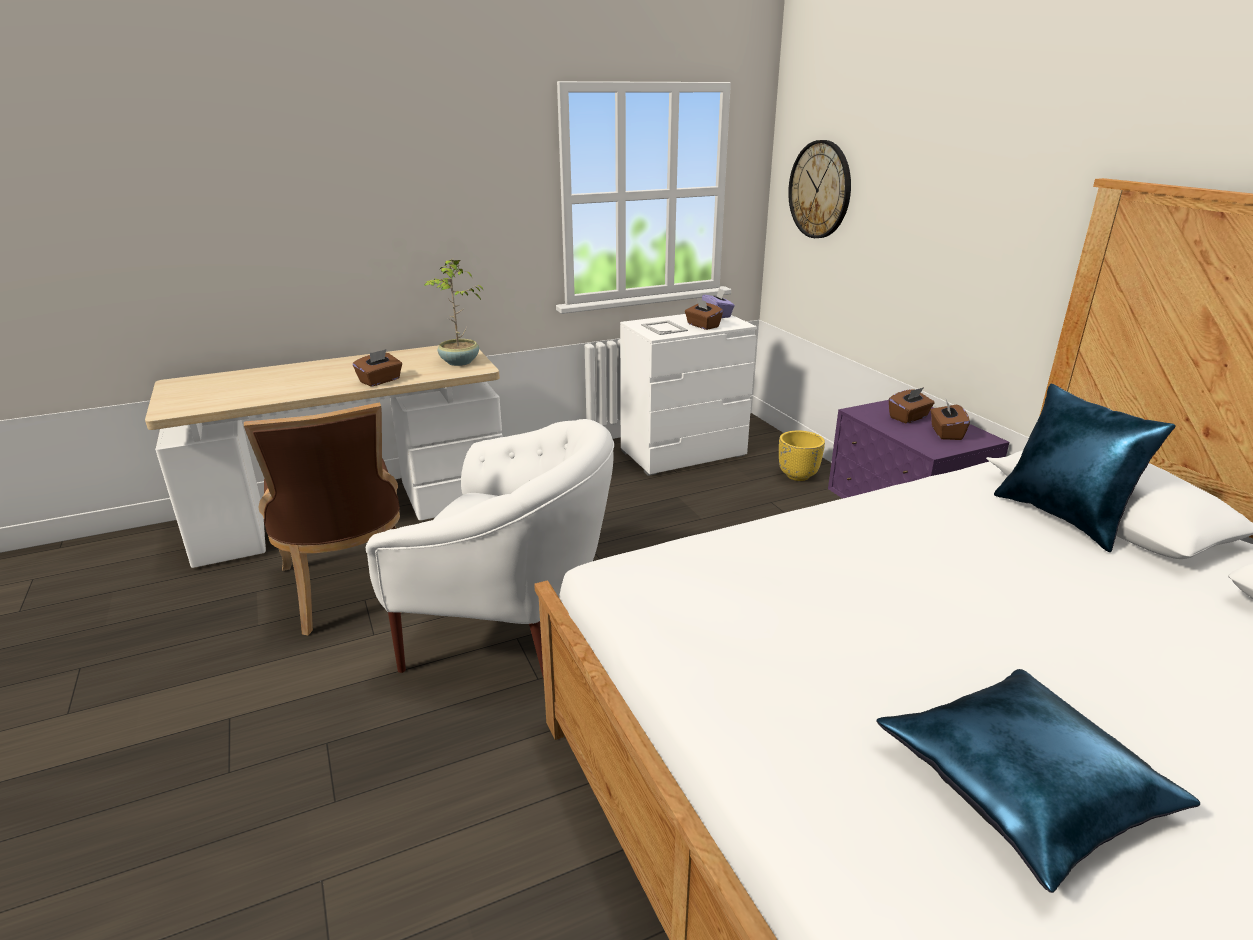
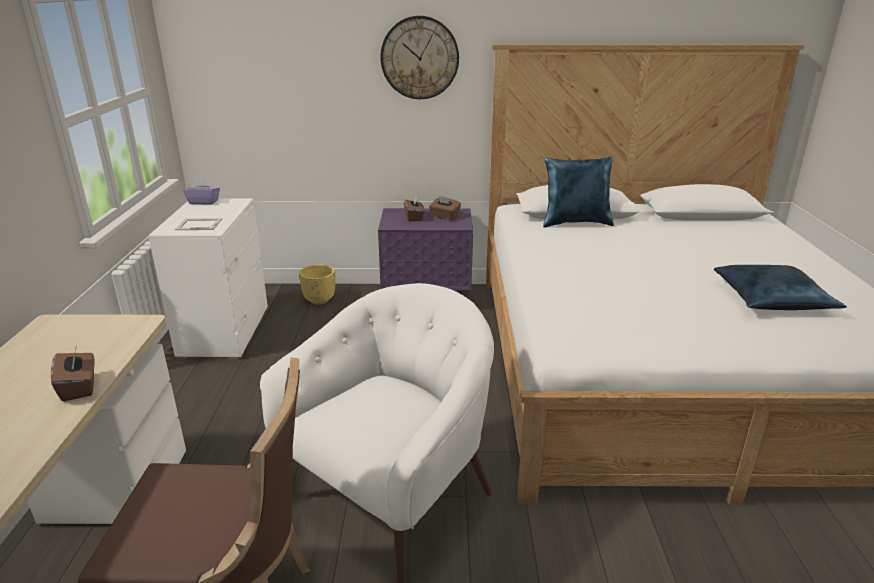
camera: 65 degrees left, 0 degrees up
(459, 362) = (102, 331): potted plant -> none
(702, 326) = (220, 212): brown tissue box -> none
(820, 190) = (241, 77): wall clock -> wall clock (419, 58)

